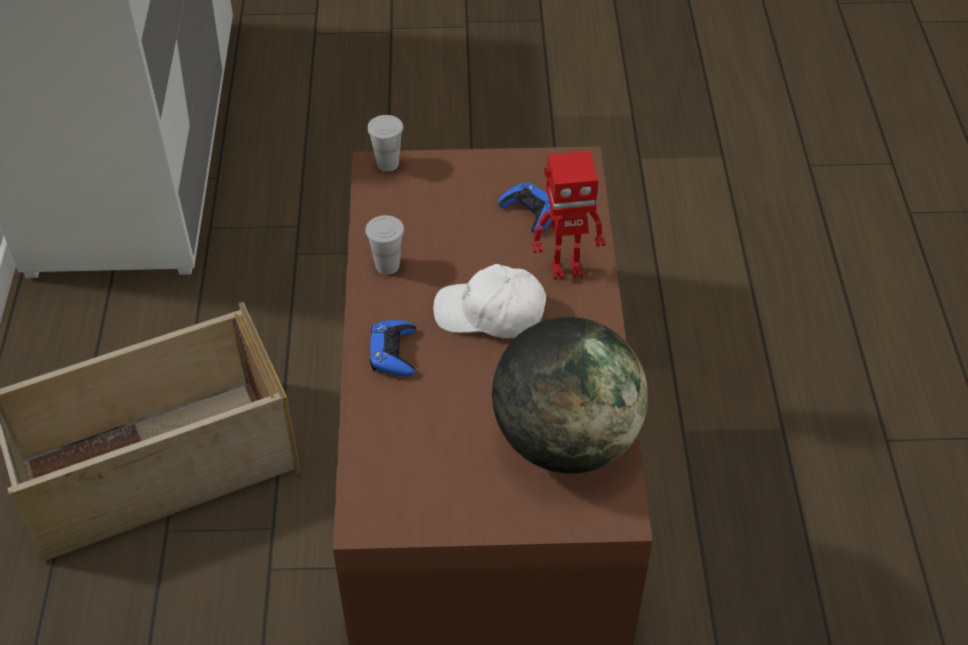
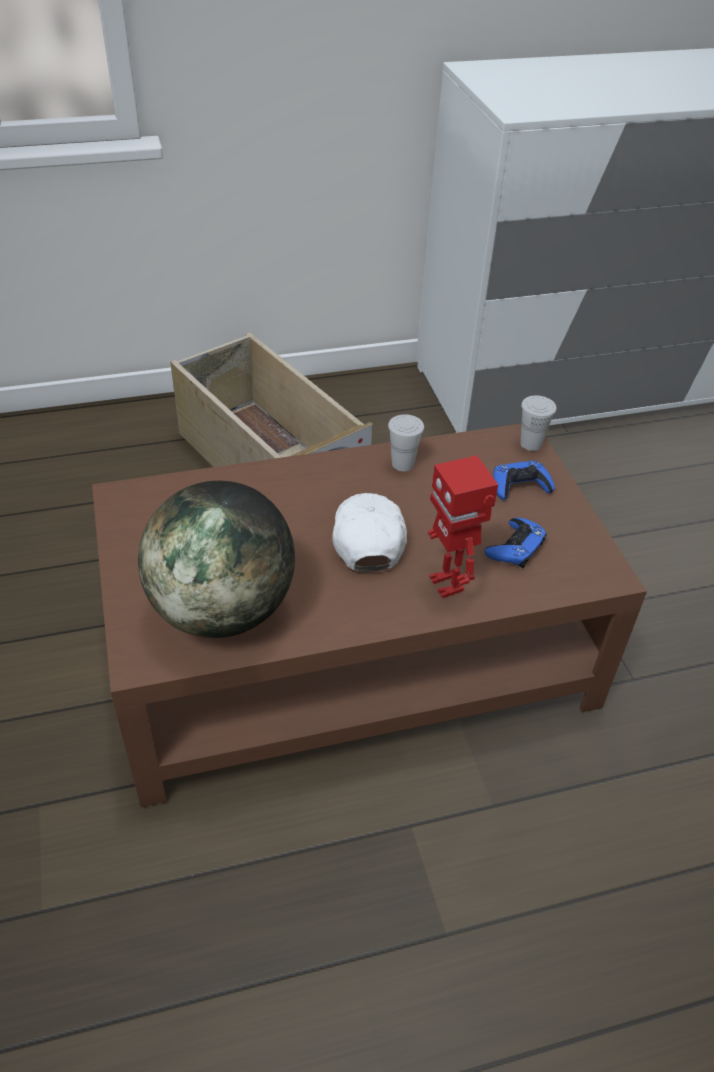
camera: 75 degrees right, 5 degrees down
(393, 353) = (301, 484): blue game controller -> blue game controller (520, 486)

